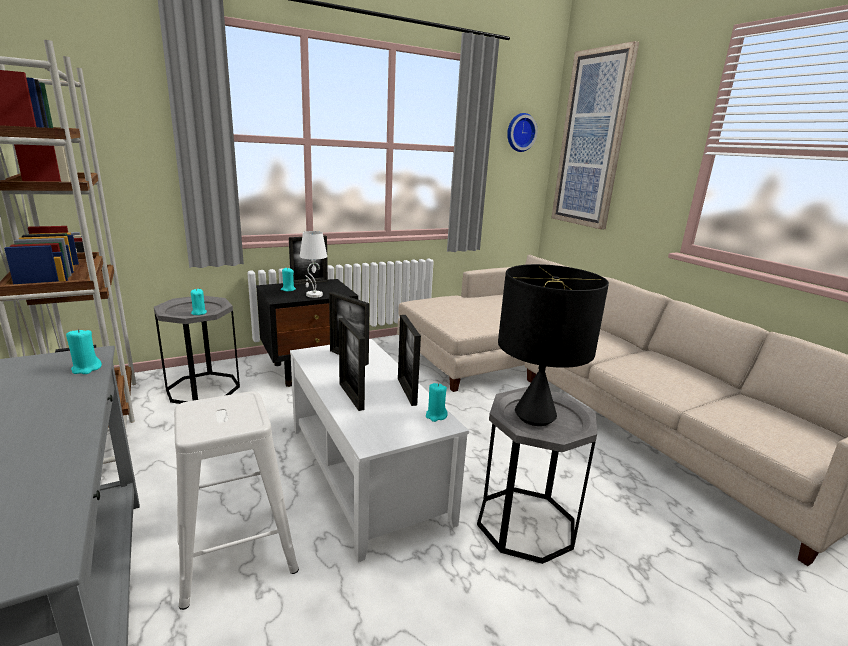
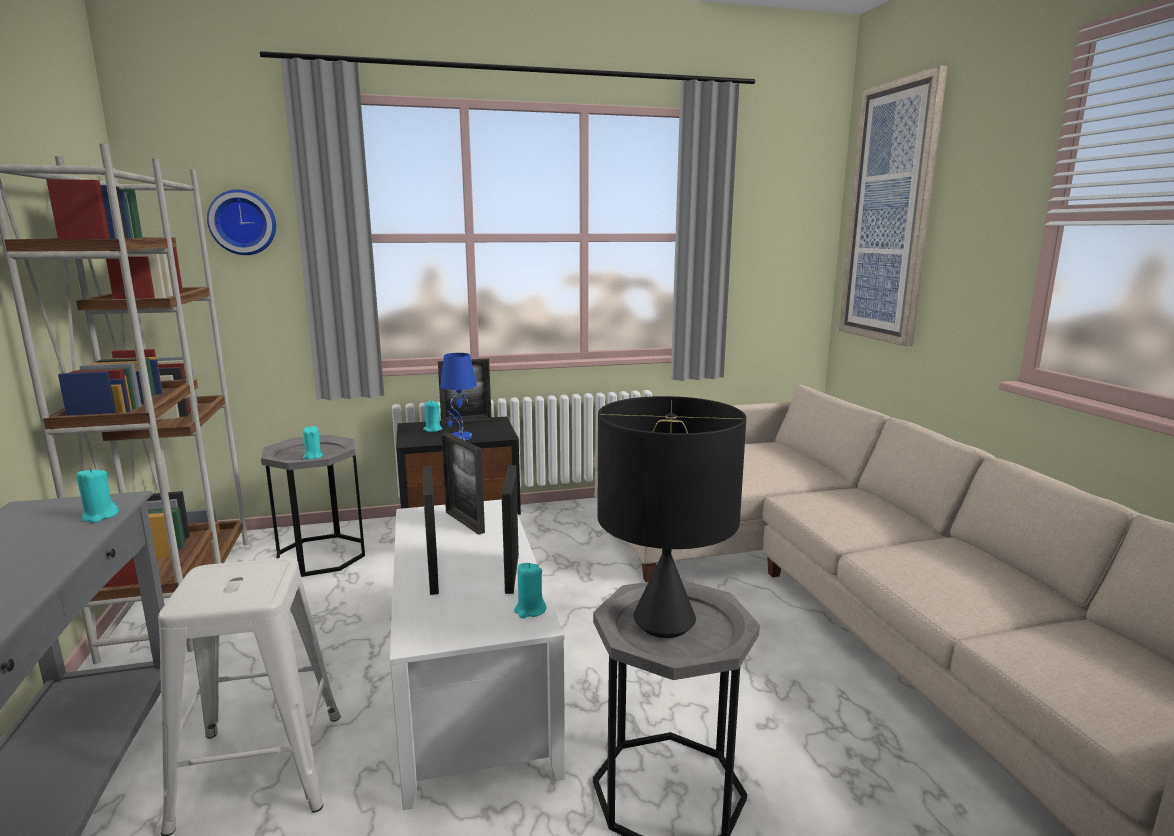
camera: 15 degrees right, 5 degrees down
(314, 295) = (460, 437): white table lamp -> blue table lamp
(520, 132) = (784, 209): wall clock -> wall clock (243, 222)

